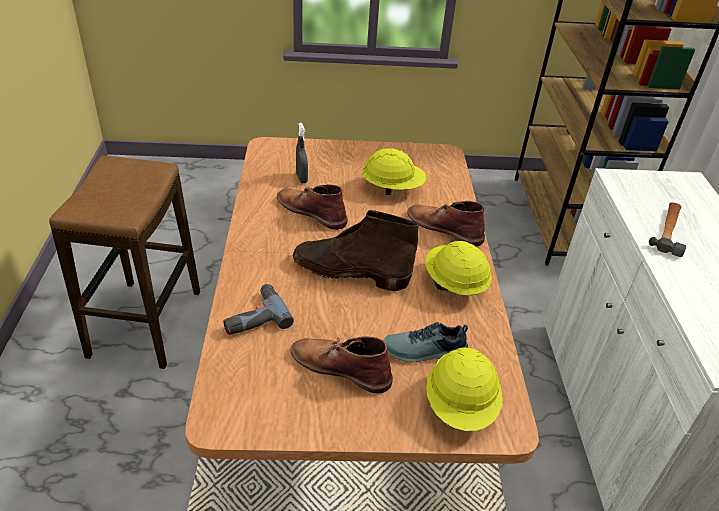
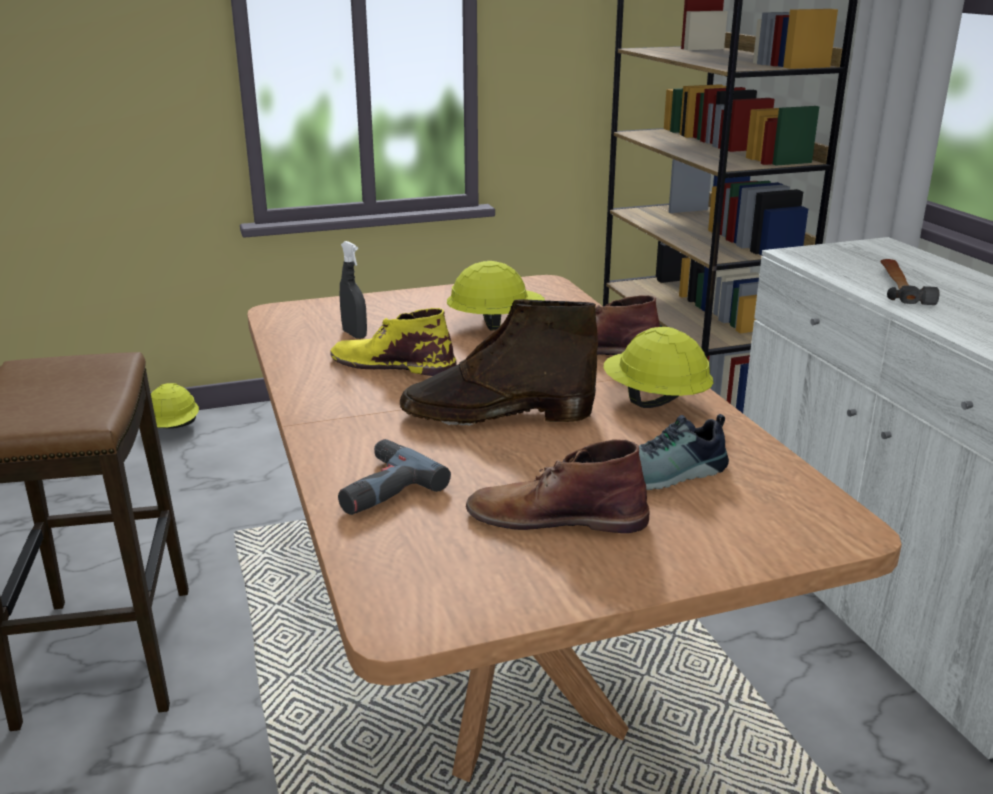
camera: 15 degrees left, 15 degrees down
(311, 211) = (392, 364): brown boot -> yellow boot
(461, 406) = (764, 522): yellow hard hat -> yellow hard hat (173, 428)

